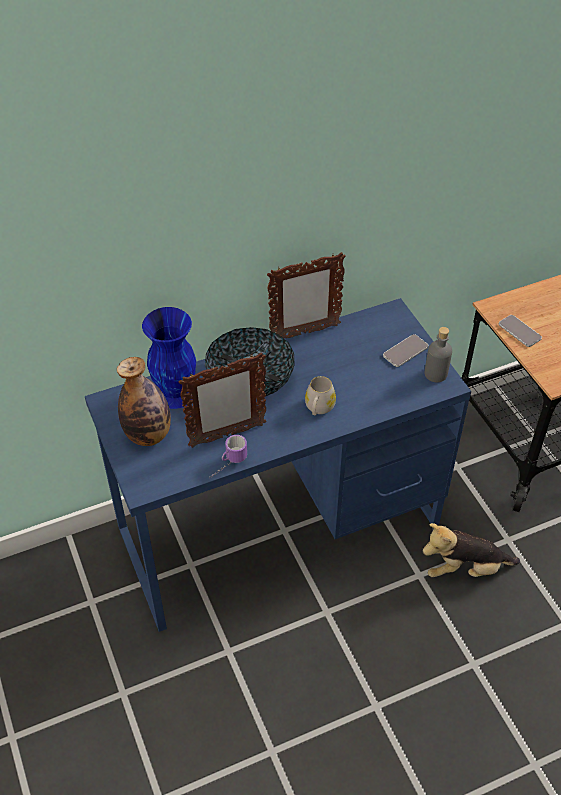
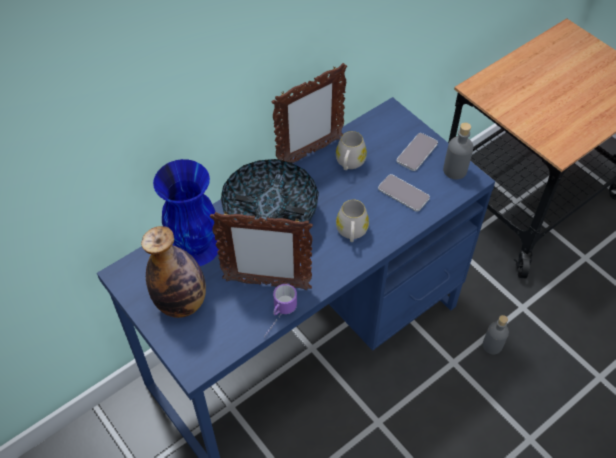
camera: 15 degrees left, 5 degrees up
(226, 435) = (266, 284): picture frame -> picture frame turned 45 degrees clockwise
(338, 349) = (349, 163): none -> white mug
(464, 568) = (492, 345): plush toy -> grey bottle
(519, 331) = (508, 108): phone -> phone (403, 193)

